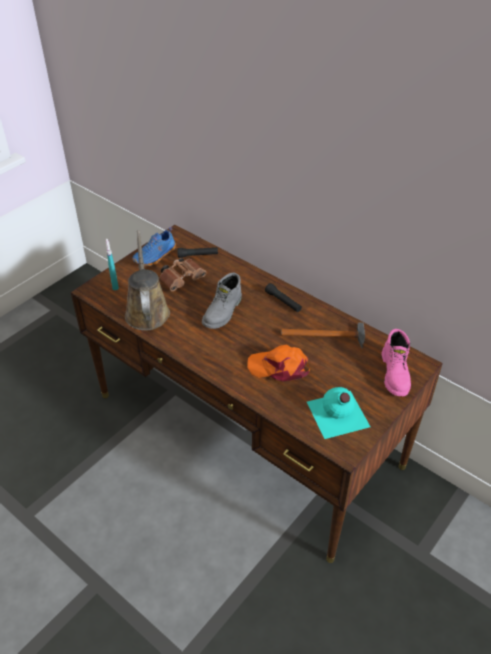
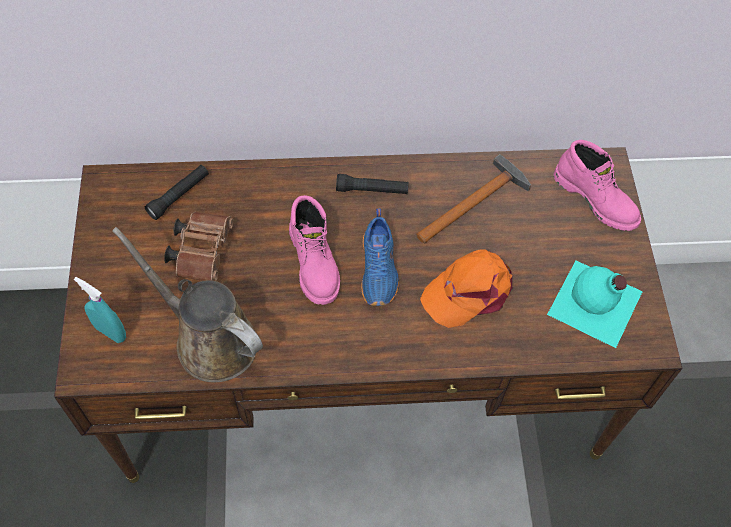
camera: 45 degrees left, 15 degrees up
(155, 256) = (118, 240): blue shoe -> blue shoe (379, 270)
(223, 312) = (315, 262): grey boot -> pink boot

